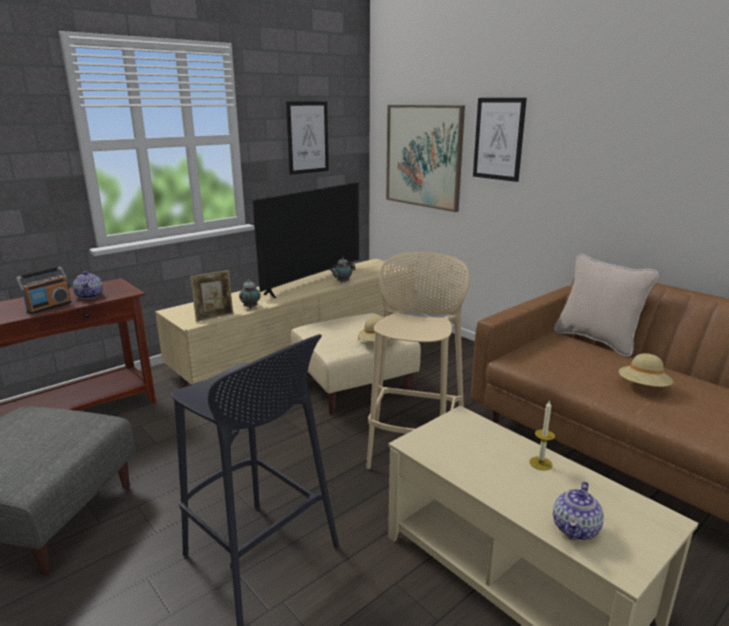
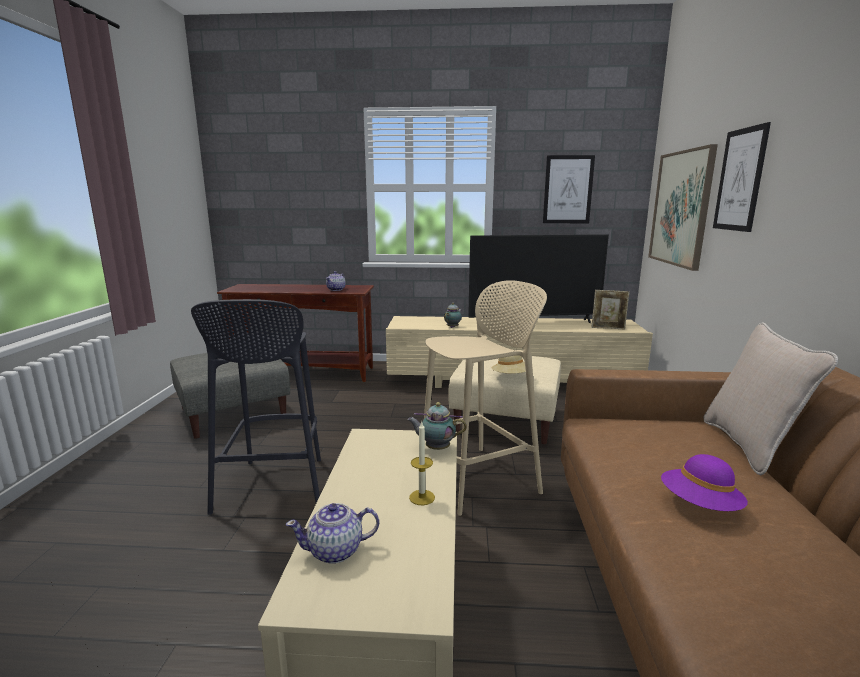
camera: 45 degrees right, 5 degrees down
(49, 307) = (307, 290): radio -> none
(214, 317) = (418, 327): picture frame -> picture frame (608, 328)
(342, 282) = (558, 328): teapot -> teapot (436, 448)
(643, 387) = (699, 505): beige hat -> purple hat

